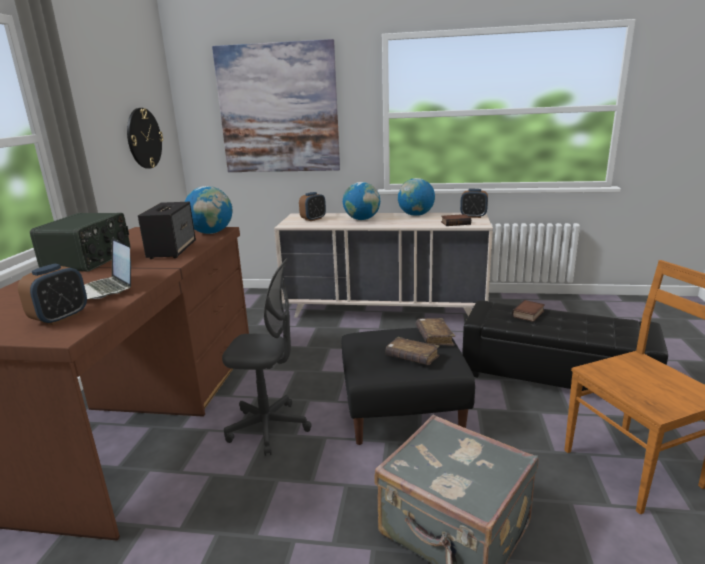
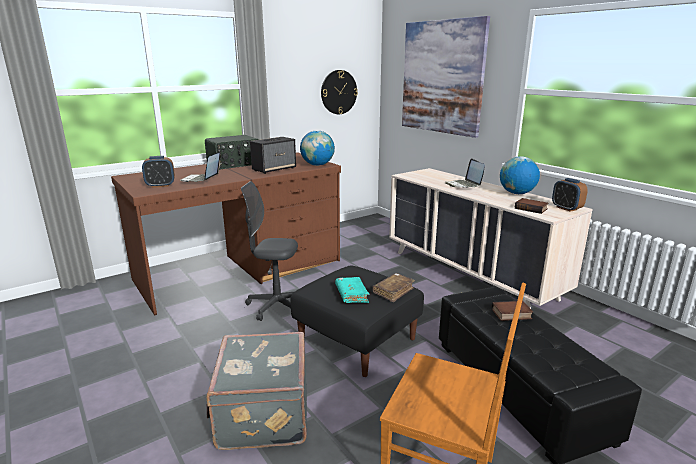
camera: 45 degrees right, 0 degrees up
(268, 428) = (276, 306): grey office chair -> grey office chair turned 135 degrees clockwise
(313, 219) = (431, 176): alarm clock -> none
(362, 219) = (464, 185): globe -> laptop
(412, 357) = (351, 295): brown book -> turquoise book

